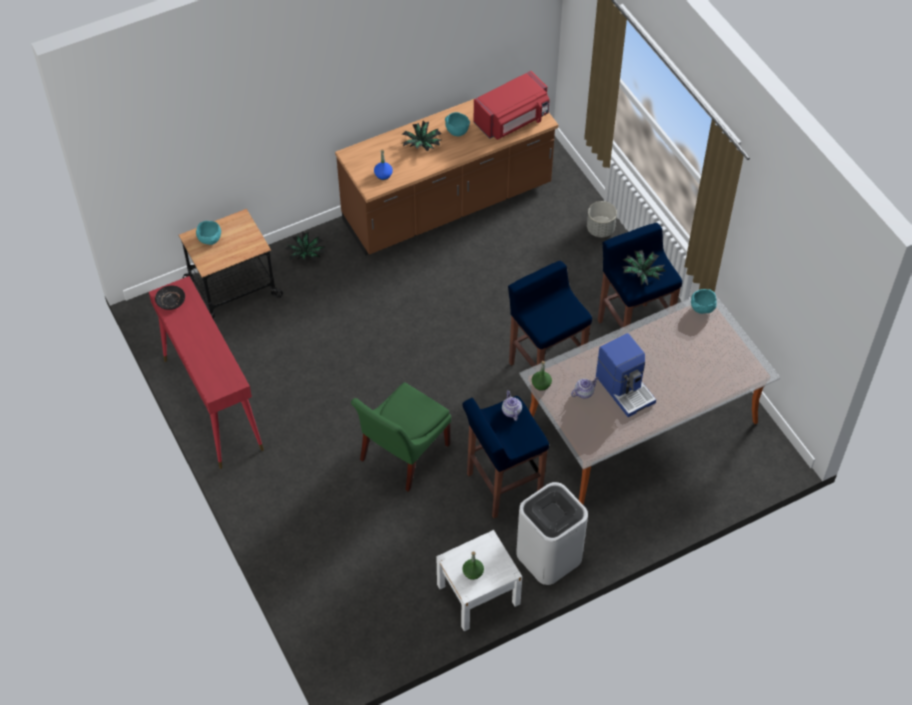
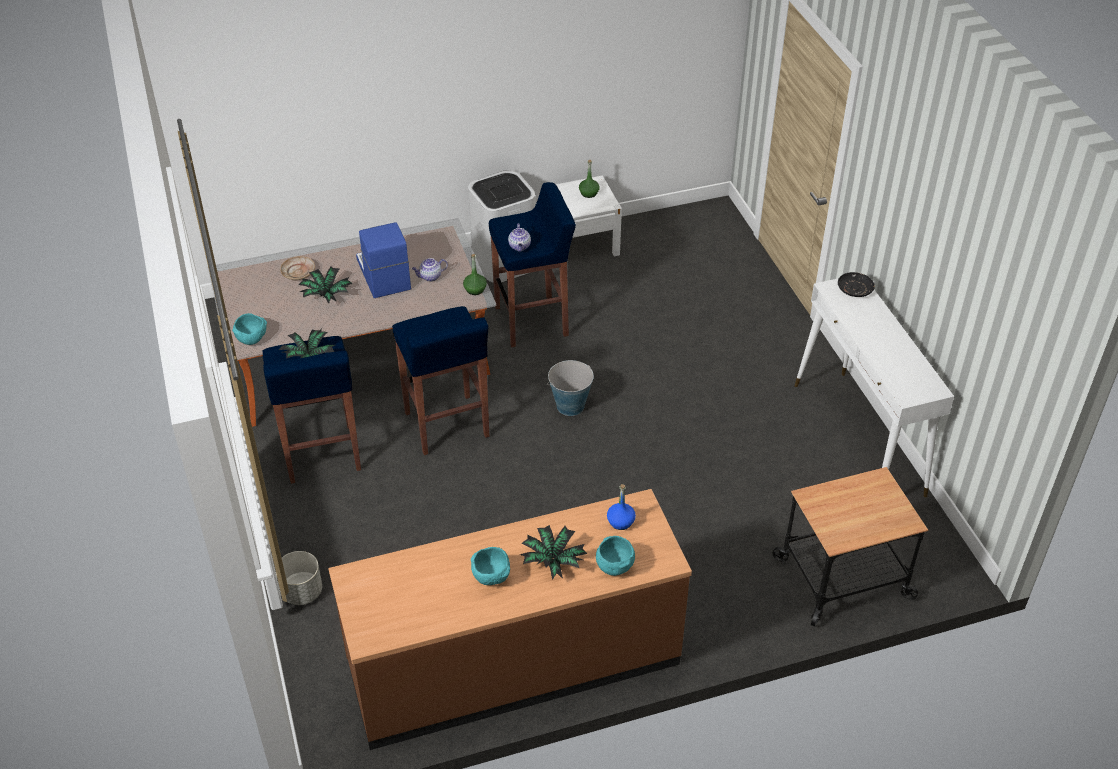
camera: 170 degrees left, 10 degrees down
(171, 300) = (922, 381): black plate -> black plate (854, 289)
(210, 240) = (879, 515): turquoise bowl -> turquoise bowl (614, 566)
(212, 403) = (858, 439): red console table -> white console table
(306, 255) = (737, 613): potted plant -> potted plant (326, 295)
(402, 454) = (636, 361): green chair -> none
(450, 401) = (570, 406): none -> bucket
(512, 120) = (397, 583): red microwave -> none
(699, 381) = (298, 272): none -> beige plate

